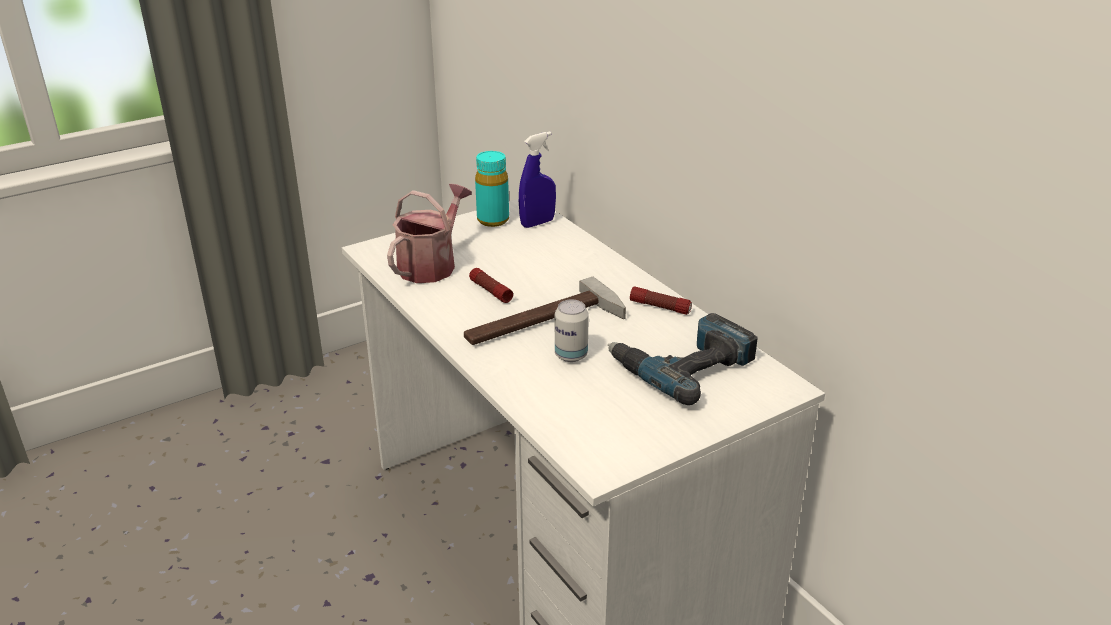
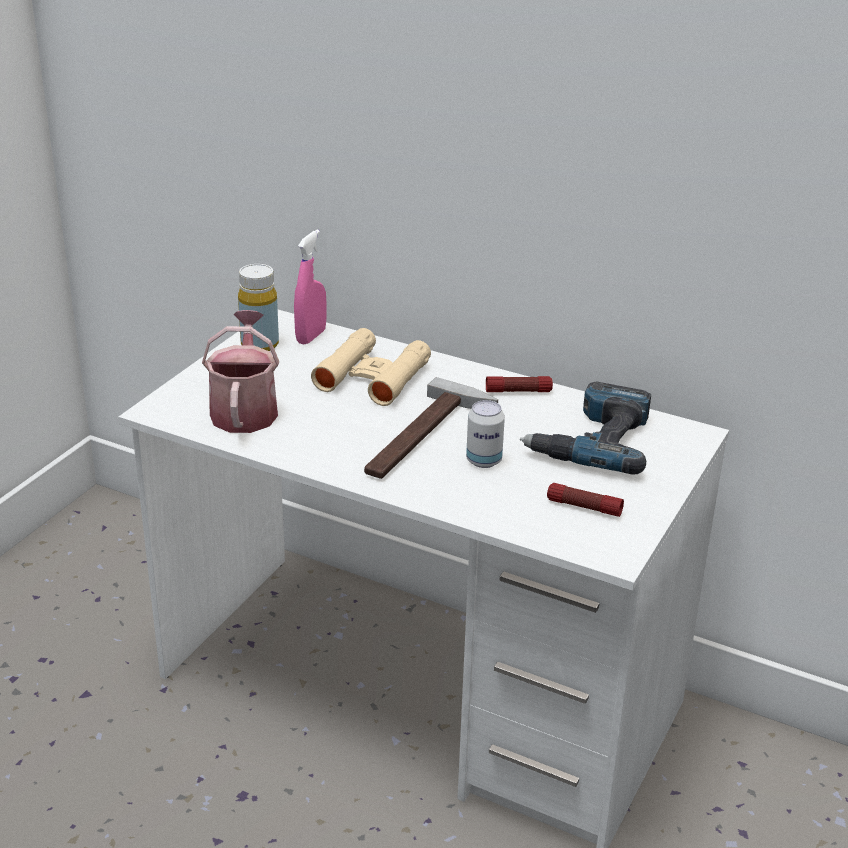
camera: 30 degrees left, 0 degrees up
(490, 291) = (338, 420): flashlight -> flashlight (584, 507)
(493, 220) = (260, 345): turquoise bottle -> yellow bottle
(537, 223) = (311, 336): blue spray bottle -> pink spray bottle
(552, 265) = (372, 377): none -> beige binoculars

